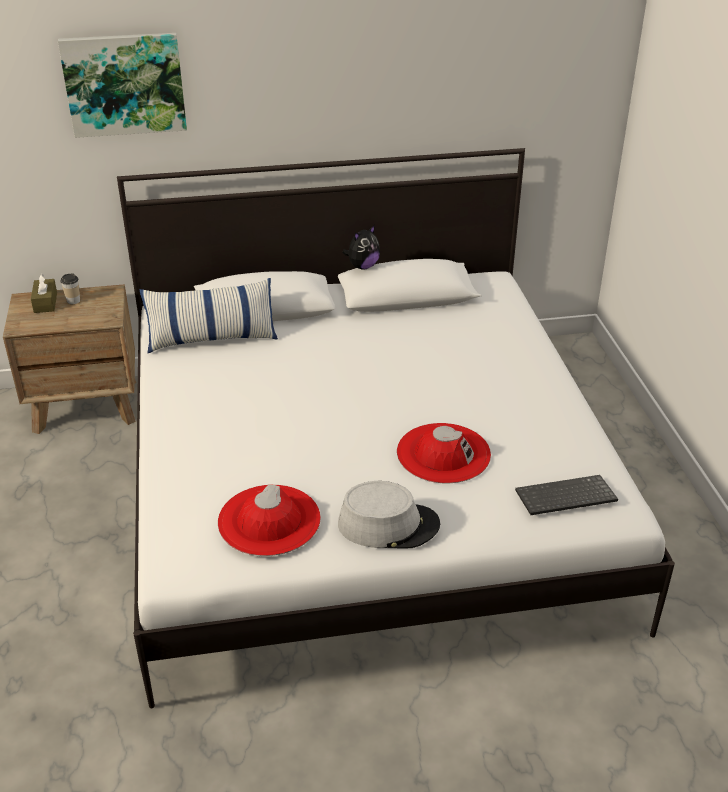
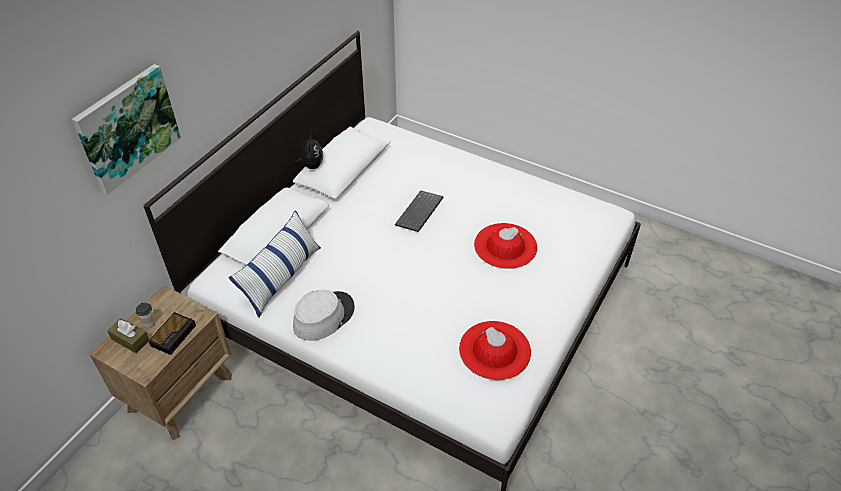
camera: 50 degrees left, 10 degrees up
(73, 319) = (174, 335): none -> alarm clock
(388, 524) = (542, 303): grey hat -> grey hat (323, 316)
(565, 498) = (583, 226): keyboard -> keyboard (420, 213)

